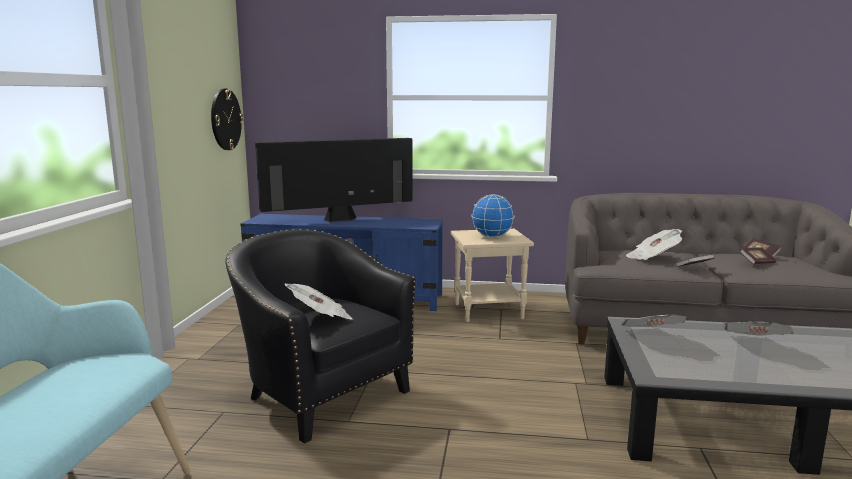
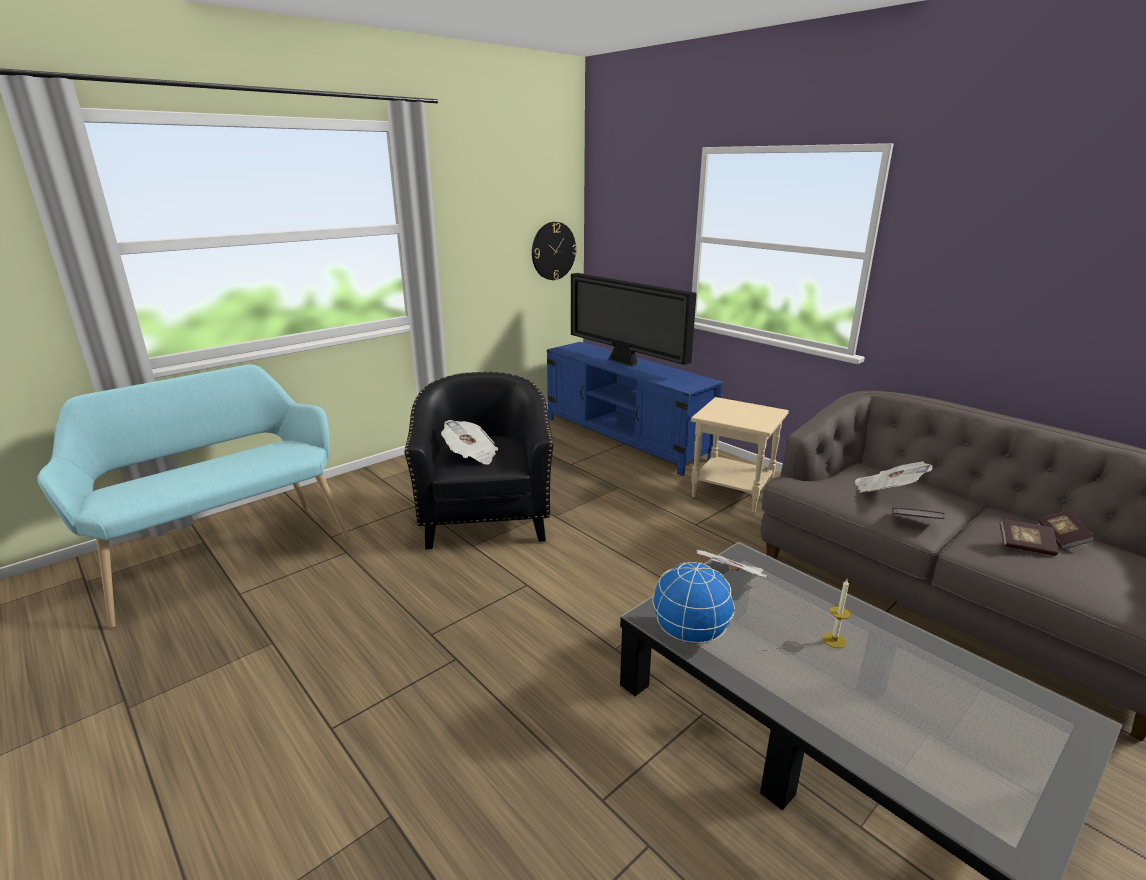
camera: 40 degrees right, 10 degrees up
(339, 220) = (625, 362): television -> television turned 150 degrees counterclockwise
(492, 236) = (739, 414): globe -> globe (690, 634)
(754, 345) = (834, 640): newspaper -> candle

